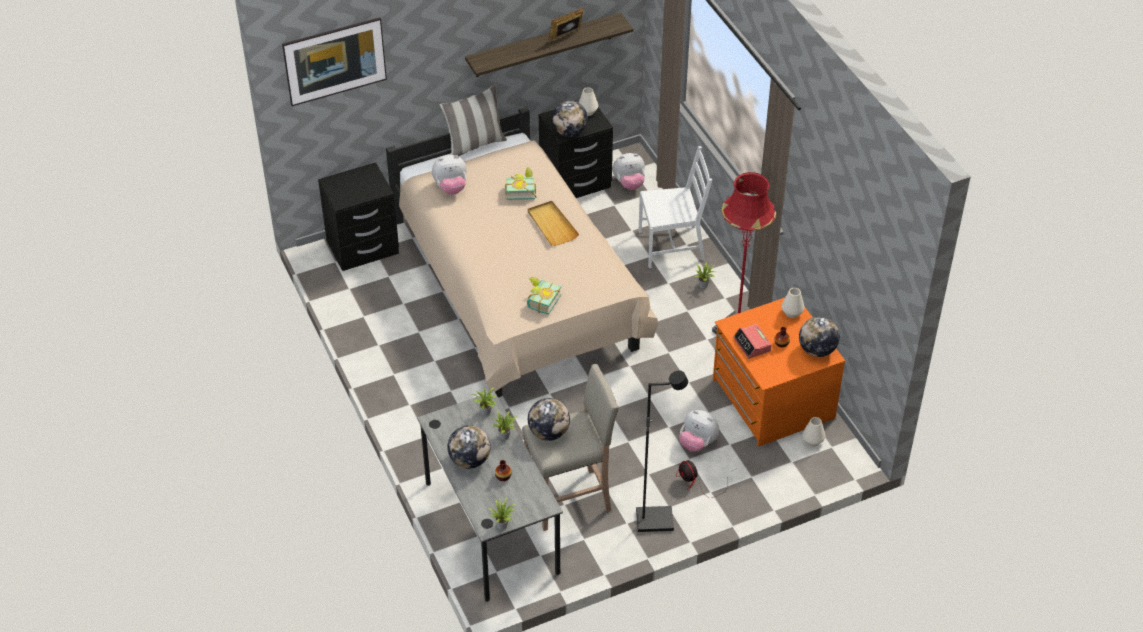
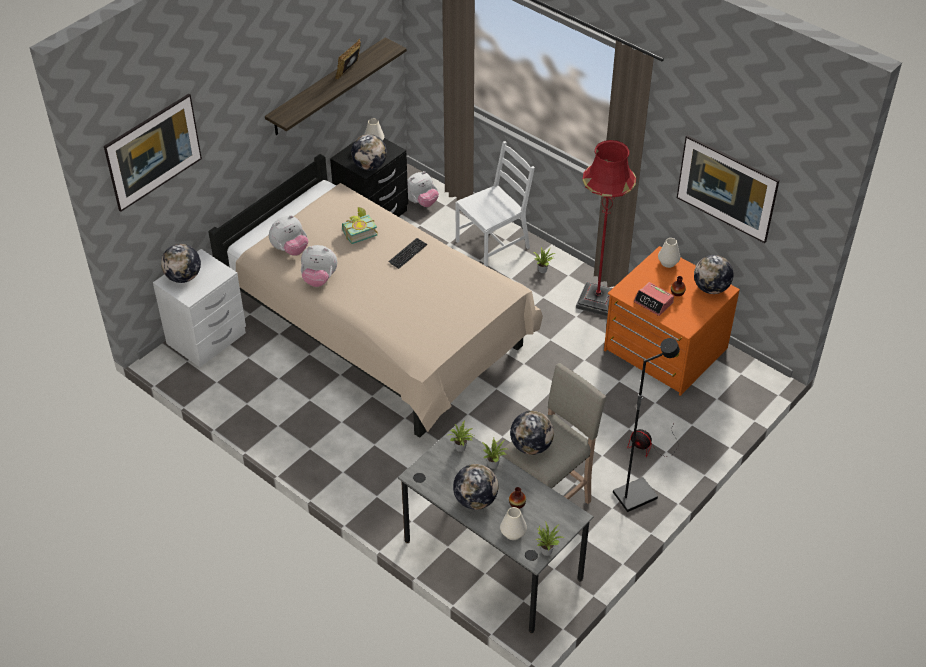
camera: 25 degrees left, 0 degrees up
(346, 183) = (183, 277): none -> globe
(363, 248) = (207, 339): black nightstand -> white nightstand
(474, 144) = (286, 203): pillow -> none
(541, 301) = (442, 327): book -> none
(552, 225) = (408, 254): beige tray -> keyboard
(697, 443) = (627, 412): plush toy -> plush toy (319, 279)
(812, 440) = (722, 374): white vase -> white vase (513, 533)
(840, 269) = (724, 203): none -> picture

